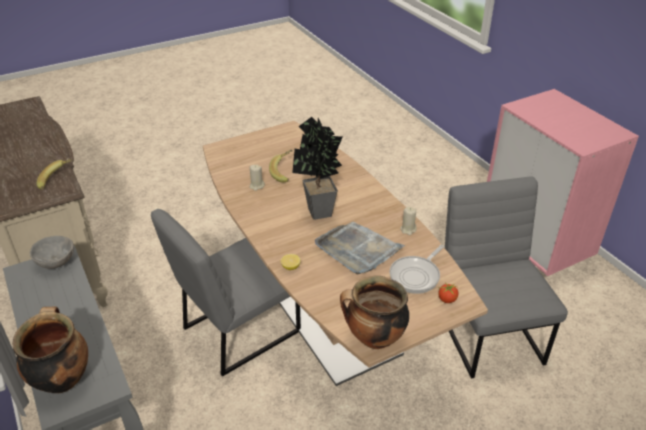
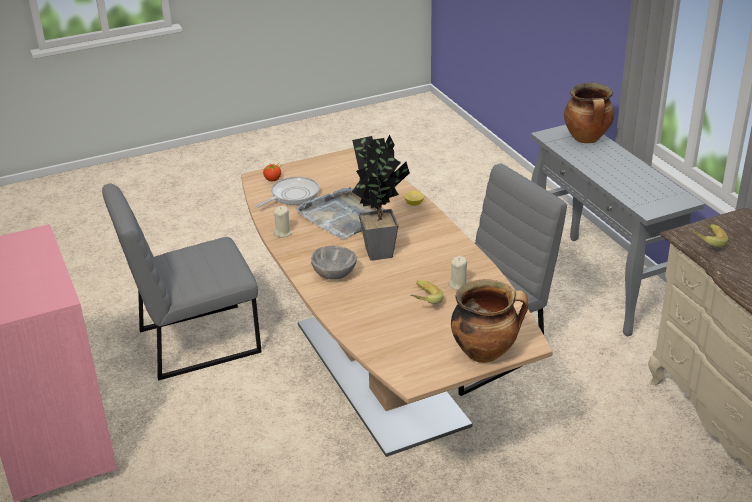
camera: 175 degrees left, 5 degrees down
(57, 262) = (652, 206): grey bowl -> grey bowl (333, 275)
(374, 339) = (346, 158): cooking pot -> cooking pot (485, 352)
(488, 332) = (195, 341): grey chair -> grey chair turned 75 degrees clockwise

